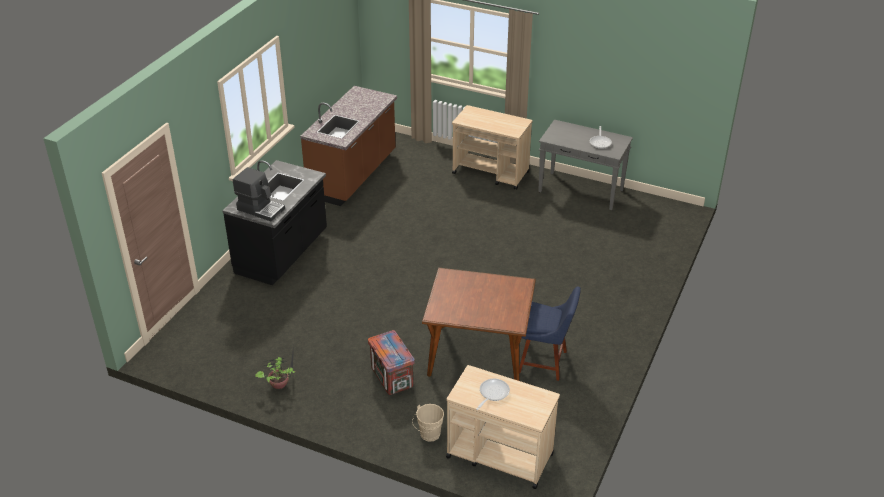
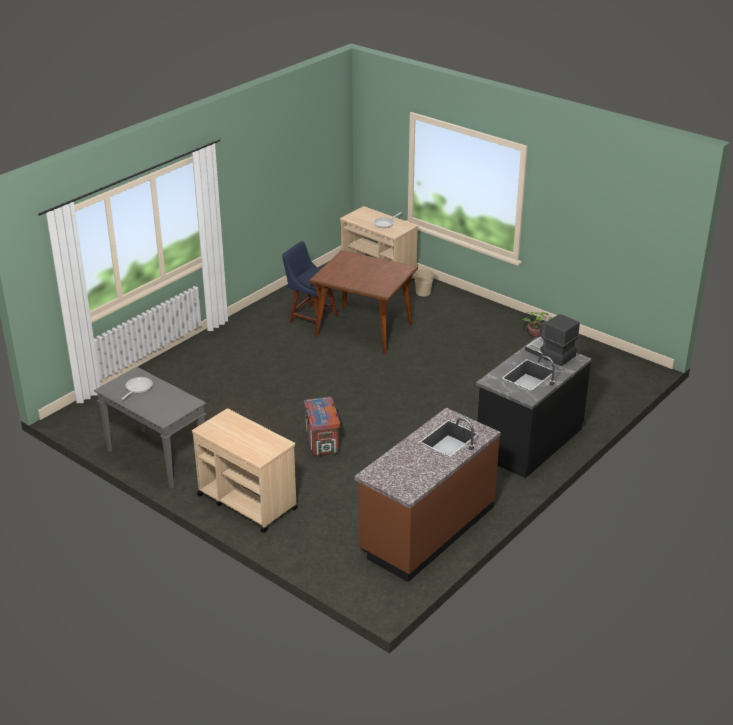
camera: 165 degrees left, 5 degrees down
(391, 377) = (441, 326): crate -> crate (322, 443)

